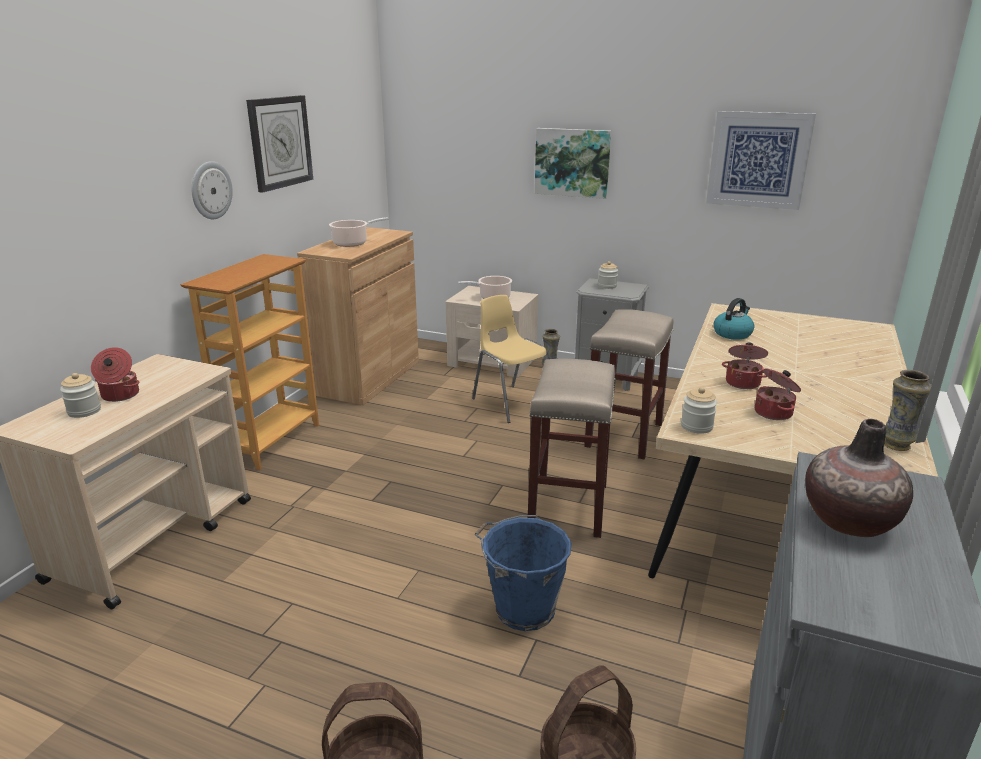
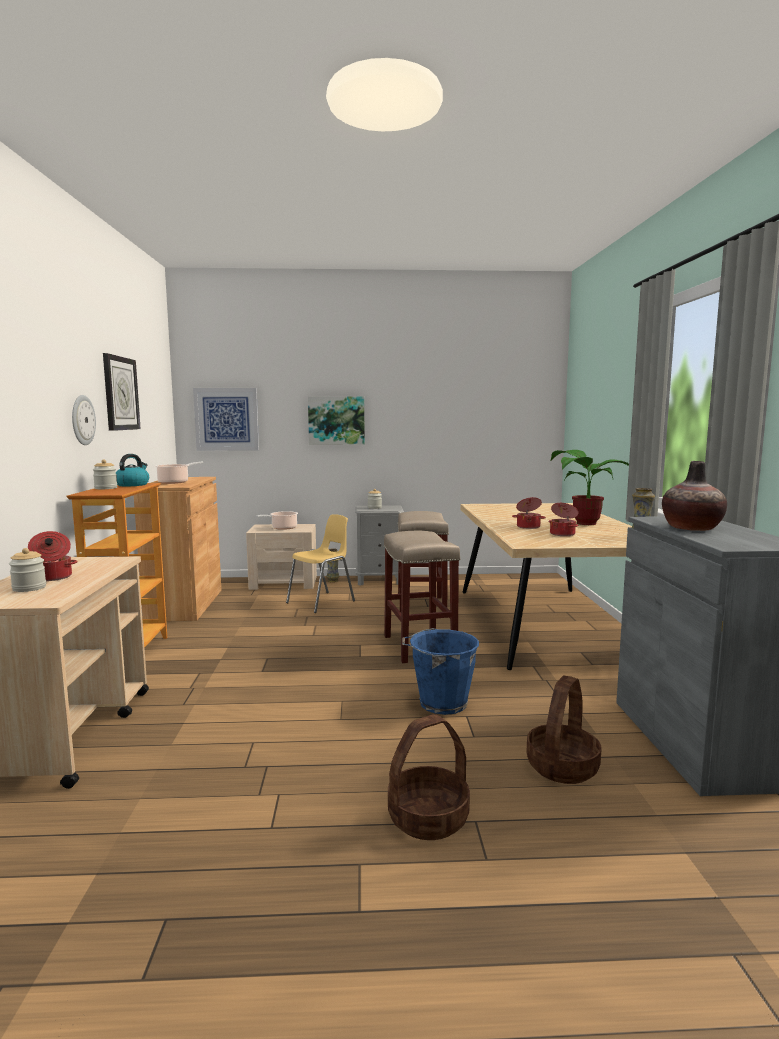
camera: 25 degrees left, 15 degrees down
(511, 403) = (322, 602): yellow chair -> yellow chair turned 105 degrees clockwise
(696, 426) = (529, 542): jar -> jar (106, 488)
(732, 333) = (492, 512): kettle -> kettle (132, 485)
(758, 160) = (465, 412): picture -> picture (226, 419)
(841, 386) = (582, 523): none -> potted plant

